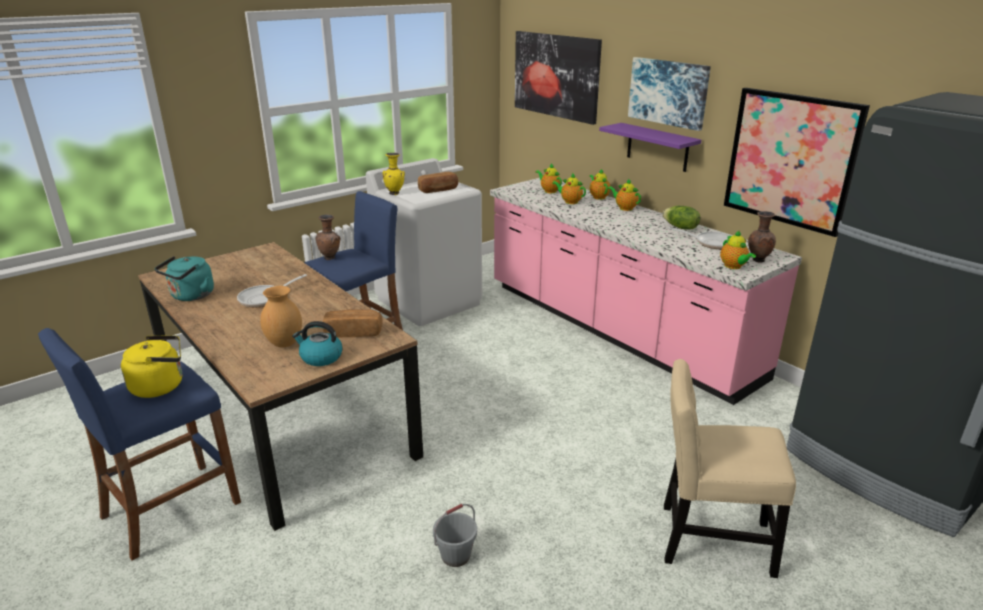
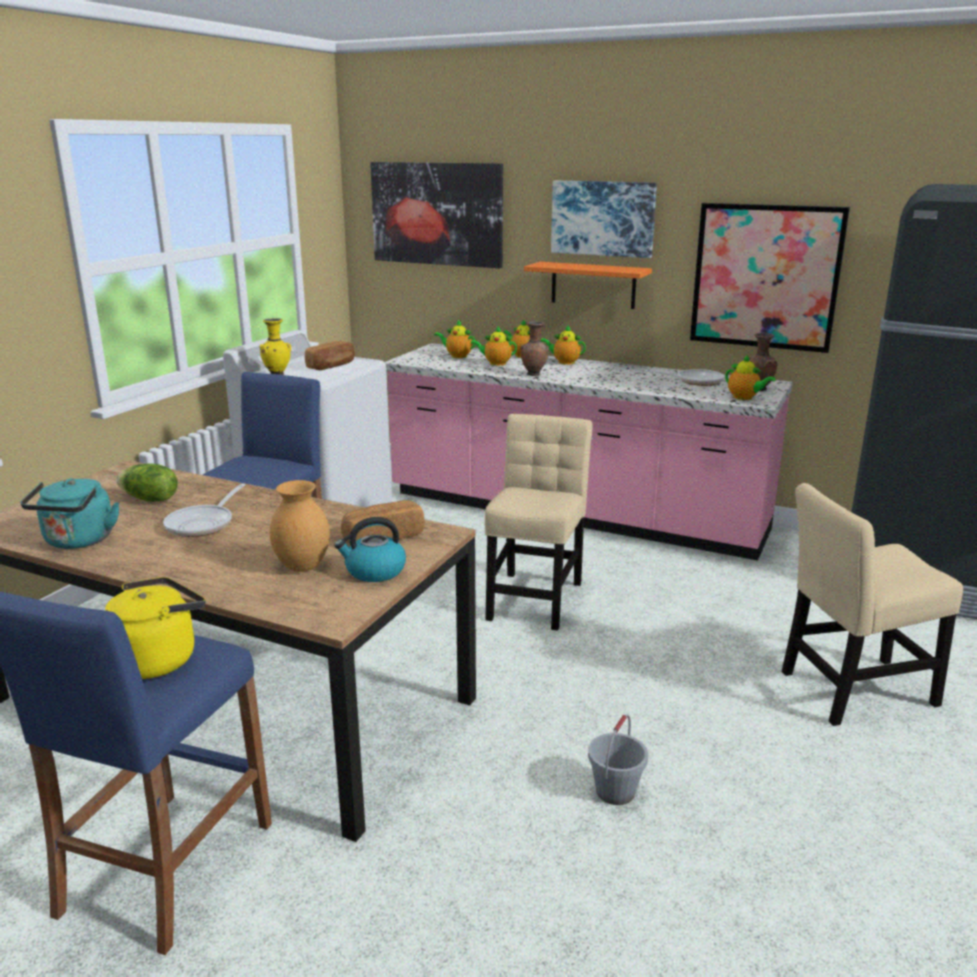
camera: 25 degrees left, 5 degrees down
(330, 258) = (229, 468): brown vase -> brown vase (534, 374)
(527, 392) = (535, 597): none -> beige chair
(657, 147) = (593, 285): purple shelf -> orange shelf
(680, 227) = (646, 372): lettuce -> lettuce (150, 499)

